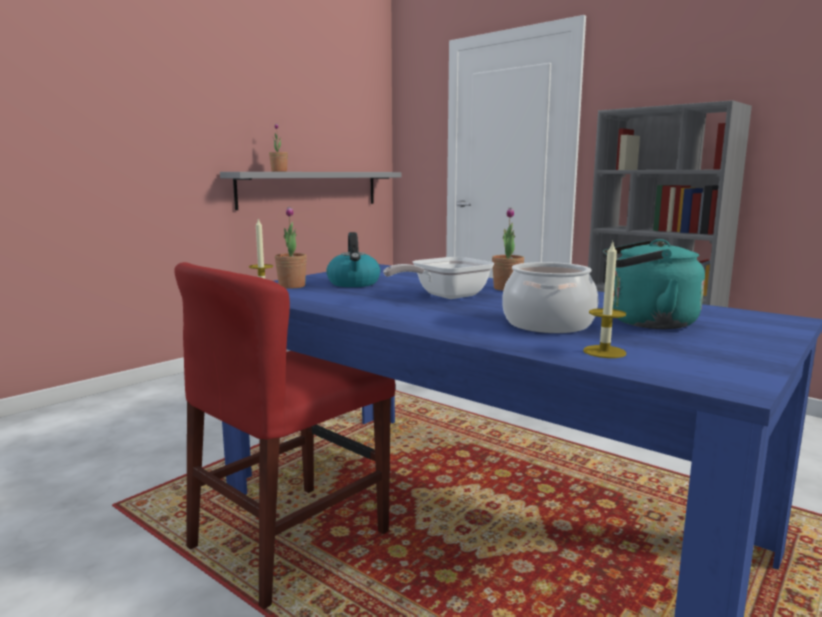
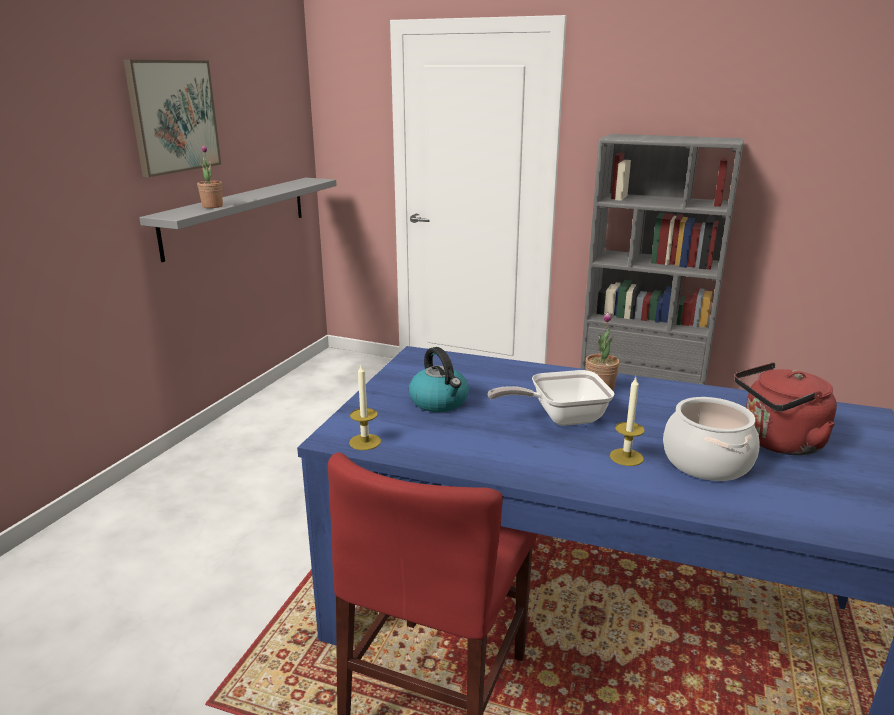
camera: 20 degrees left, 10 degrees up
(259, 103) = (173, 116): none -> picture
(292, 286) = (379, 419): potted plant -> none
(444, 296) = (560, 417): frying pan -> frying pan turned 45 degrees clockwise
(604, 352) = (797, 507): candle -> candle (626, 457)
(645, 323) = (778, 443): turquoise kettle -> red kettle

